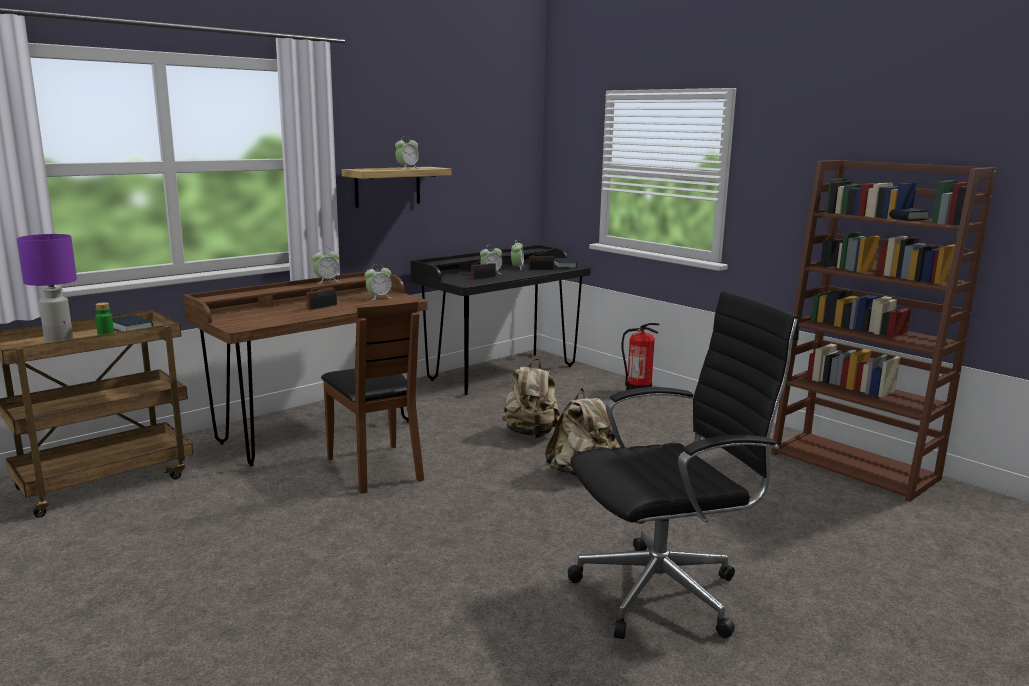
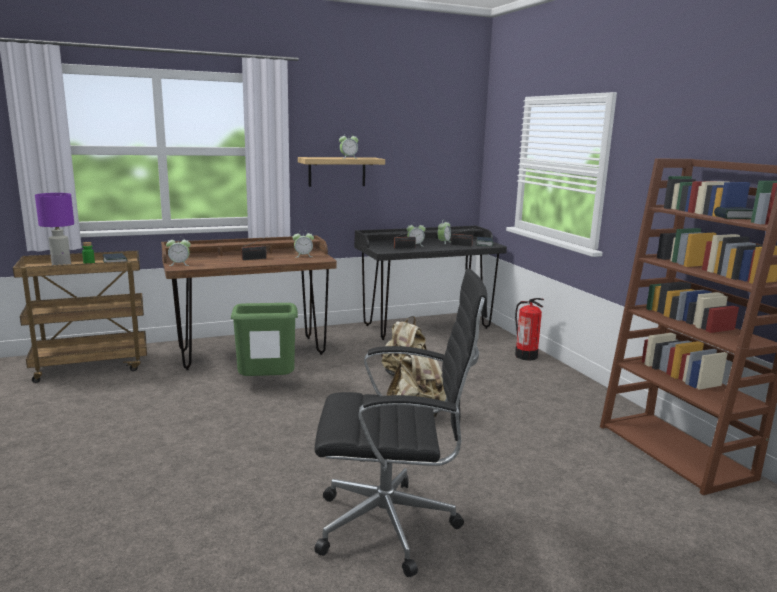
camera: 20 degrees right, 0 degrees up
(327, 281) = (271, 240): alarm clock -> alarm clock (179, 264)
(376, 468) = (266, 385): brown chair -> green trash can

